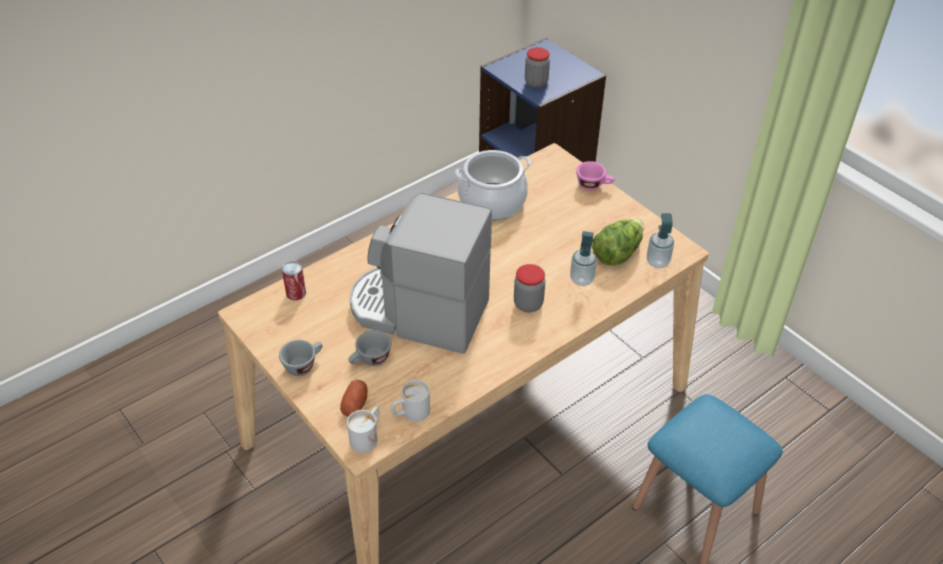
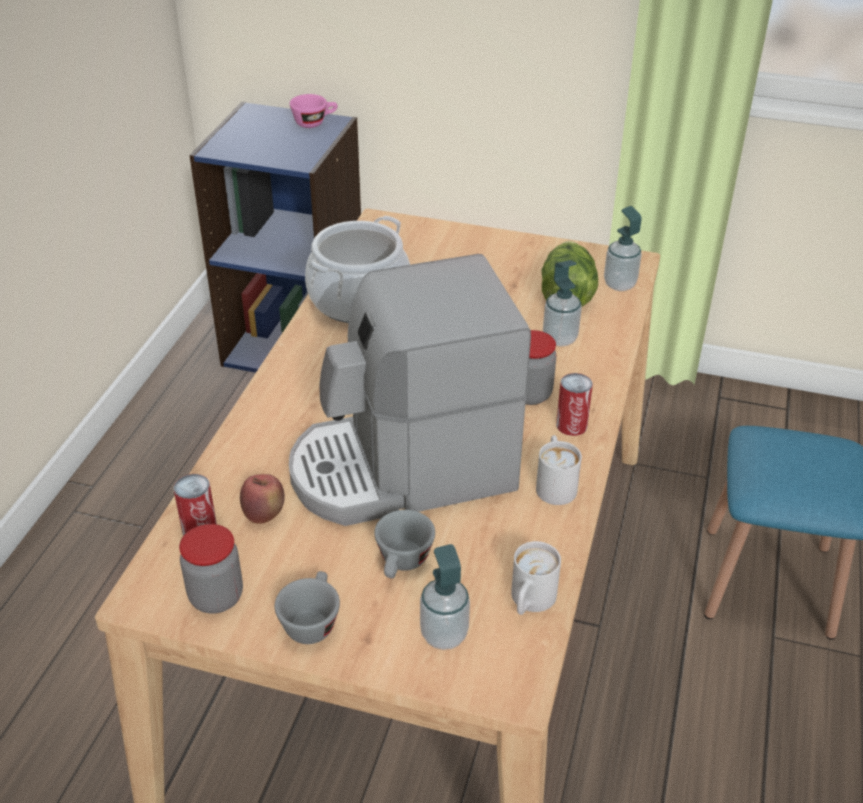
camera: 35 degrees left, 5 degrees down
(330, 301) = (264, 515): none -> apple
(355, 405) = (444, 635): potato -> soap dispenser
(367, 436) = (505, 667): white mug -> white mug (554, 484)
(532, 333) = (571, 425): none -> can
(536, 82) = (281, 150): jar -> jar (216, 597)
(593, 185) = (461, 235): pink cup -> pink cup (314, 122)

